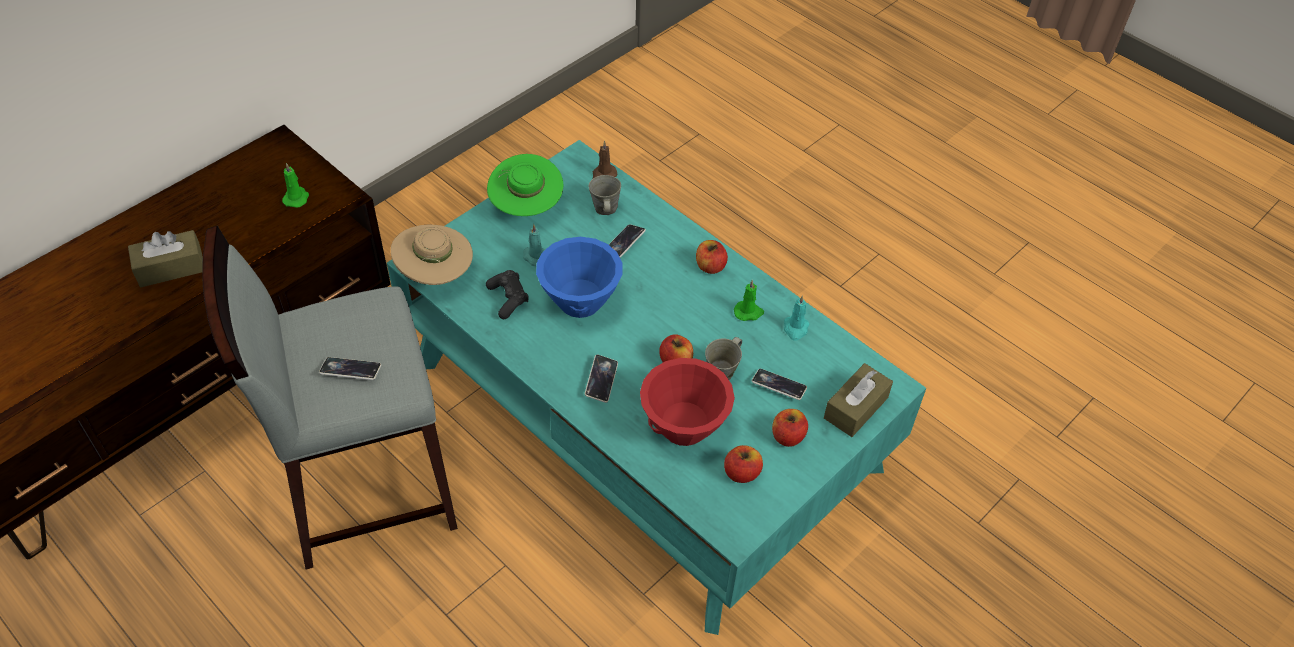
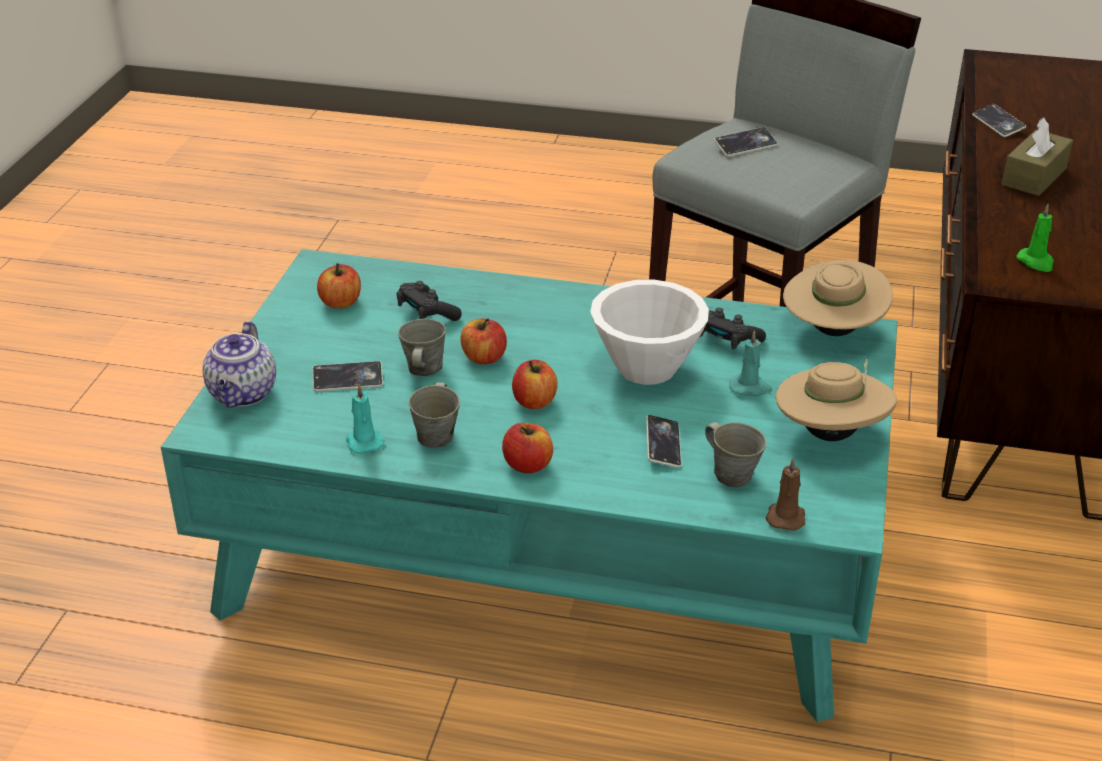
camera: 150 degrees right, 15 degrees down
(526, 207) = (830, 433): green hat -> beige hat
(581, 301) = (646, 368): blue bowl -> white bowl
(601, 380) = (548, 315): phone -> phone (998, 124)
(685, 427) = (427, 313): red bowl -> black game controller
(748, 312) = (436, 435): green candle -> grey mug
(787, 436) = (309, 344): apple -> apple (534, 401)
(855, 408) = (243, 394): brown tissue box -> teapot

